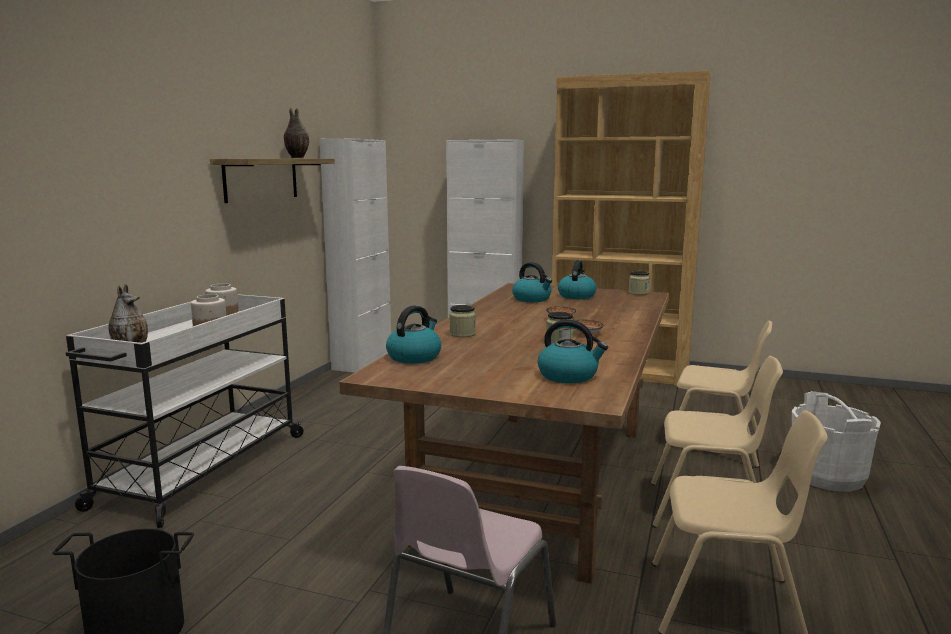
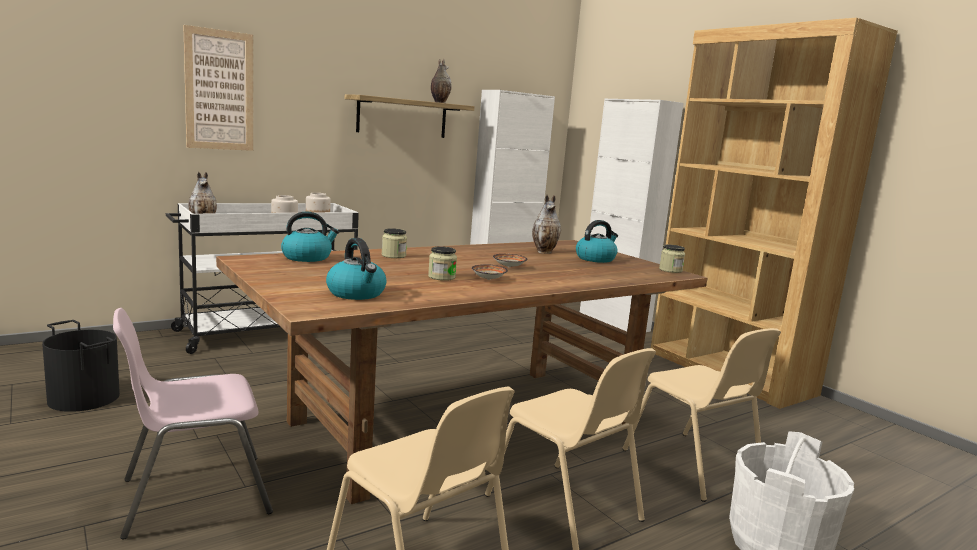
camera: 35 degrees right, 0 degrees up
(85, 170) = (219, 90): none -> picture
(532, 299) = (545, 252): kettle -> vase

